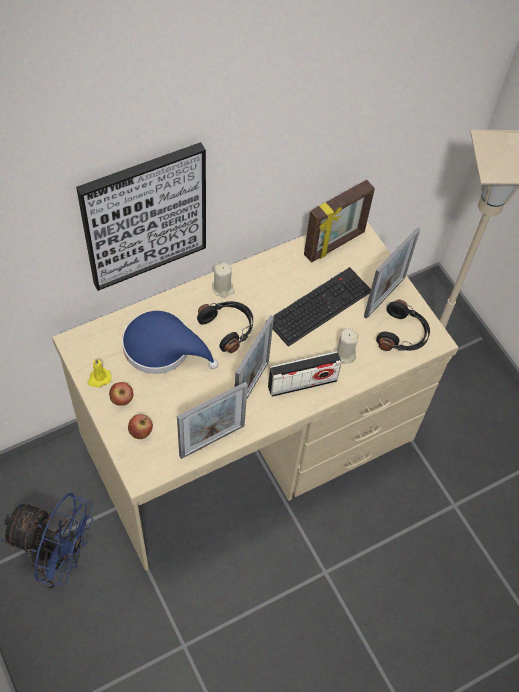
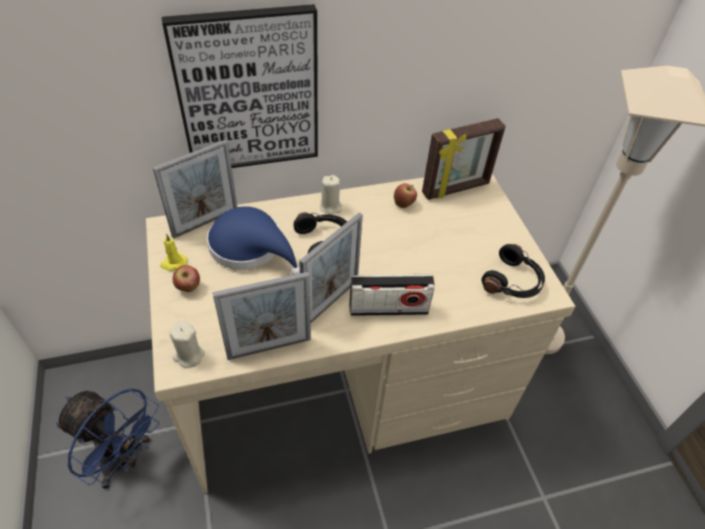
camera: 15 degrees right, 10 degrees down
(141, 432) = (195, 323): apple -> apple (404, 204)
(319, 305) = (427, 238): keyboard -> none
(344, 354) = (443, 289): beige candle -> beige candle (189, 355)
(384, 297) = (499, 243): picture frame -> picture frame (205, 222)

